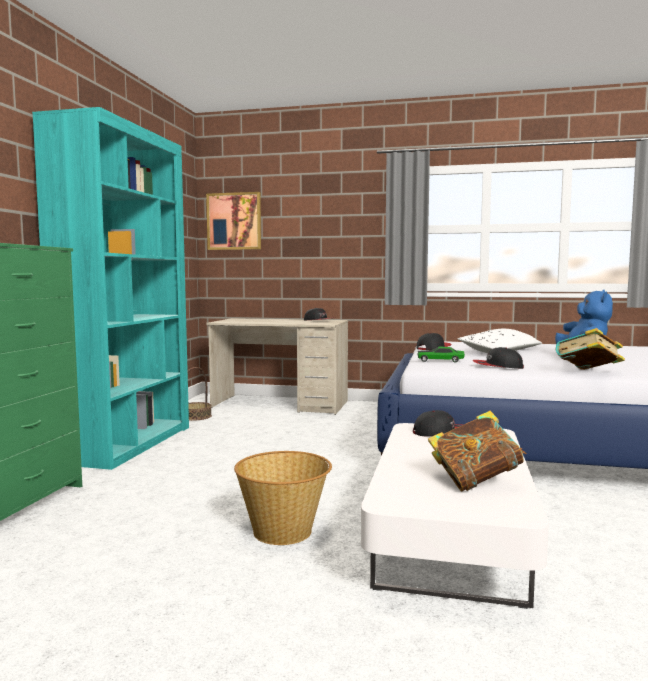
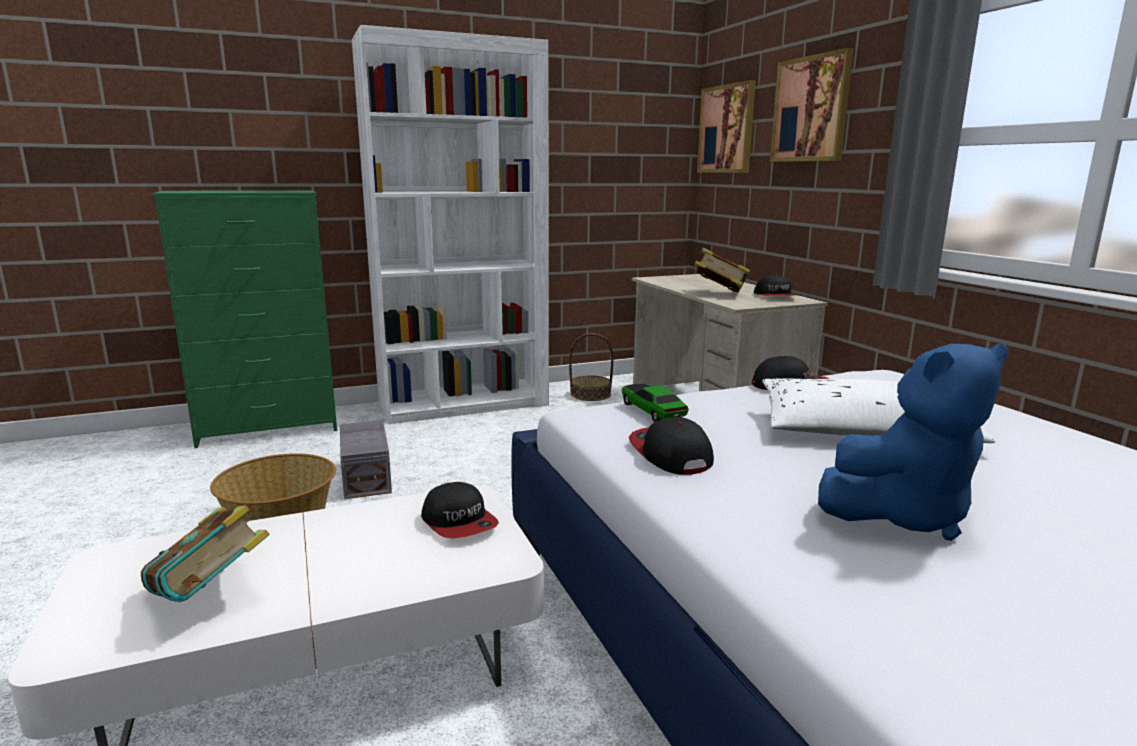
camera: 55 degrees right, 10 degrees up
(128, 444) = (464, 404): turquoise bookcase -> white bookcase
(204, 490) = (367, 476): none -> grey storage box
(313, 212) = (811, 109): none -> picture
(588, 373) = (725, 539): book -> book (719, 294)

